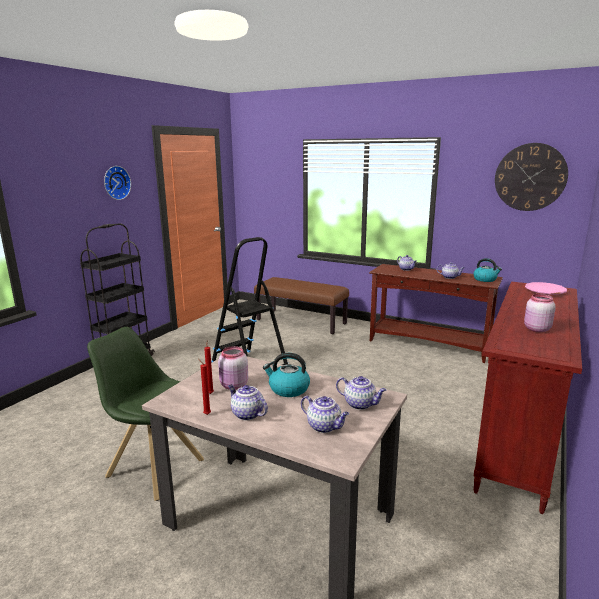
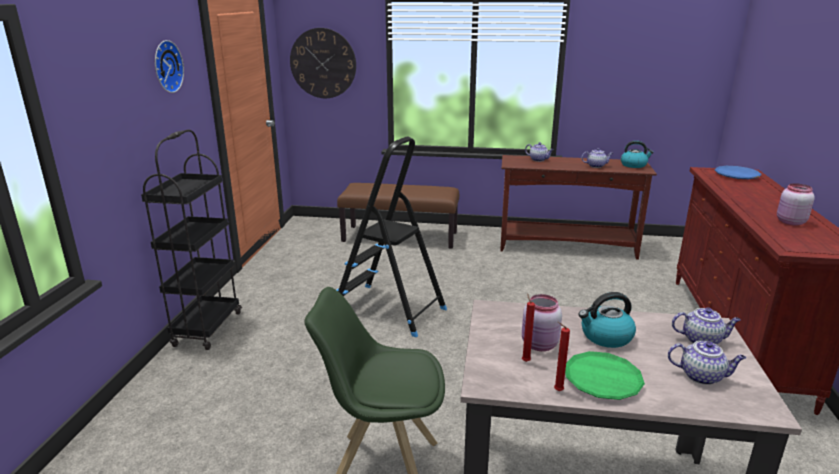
camera: 20 degrees left, 5 degrees up
(247, 414) = (602, 380): teapot -> green plate
(530, 177) = (672, 44): wall clock -> wall clock (323, 63)
(545, 291) = (736, 175): pink plate -> blue plate

